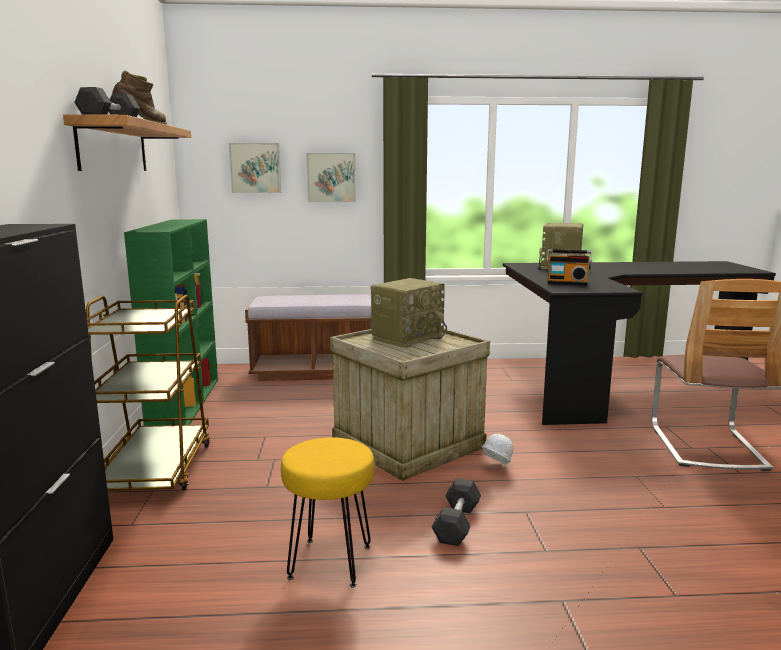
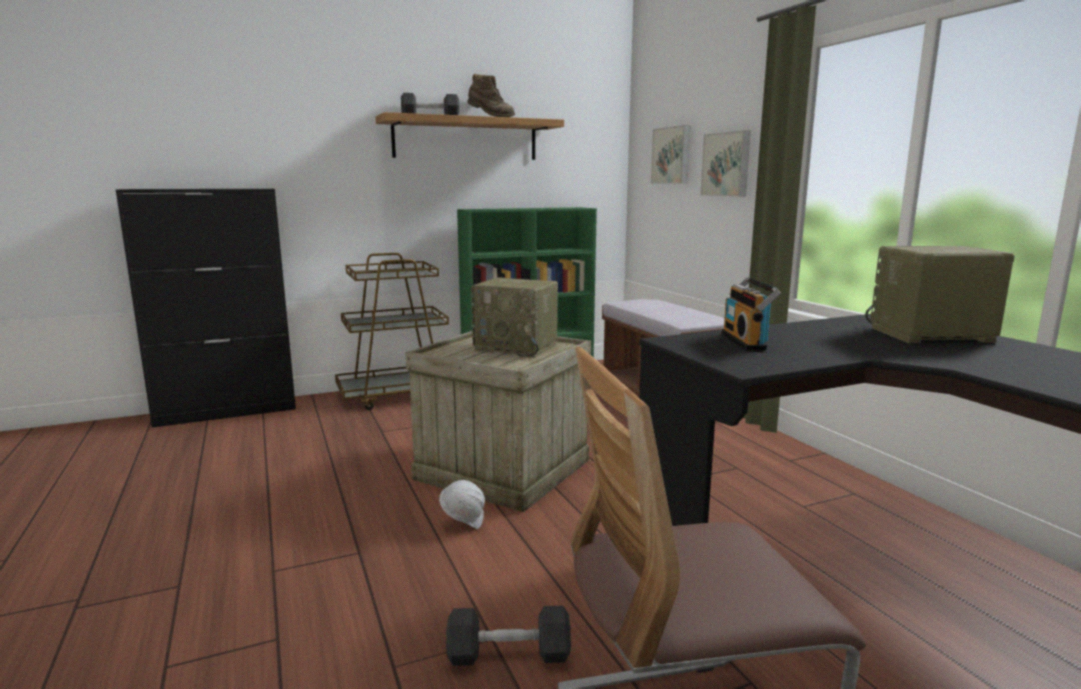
camera: 70 degrees right, 0 degrees up
(329, 561) = (262, 474): yellow stool -> none
(457, 524) = (327, 516): black dumbbell -> black dumbbell (509, 654)

